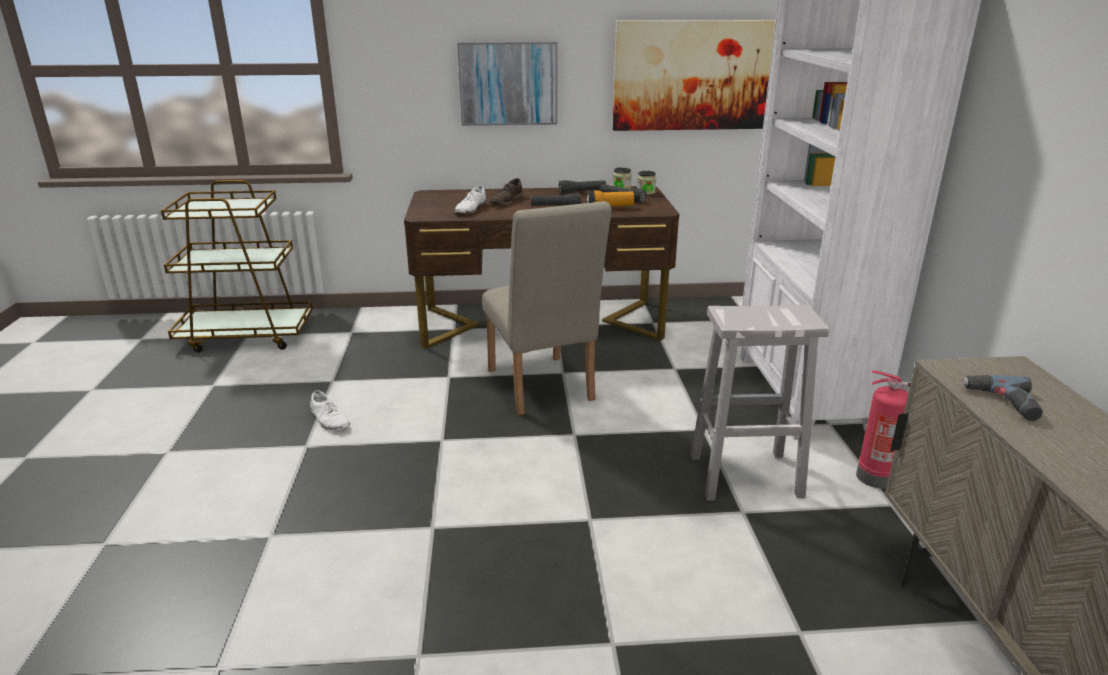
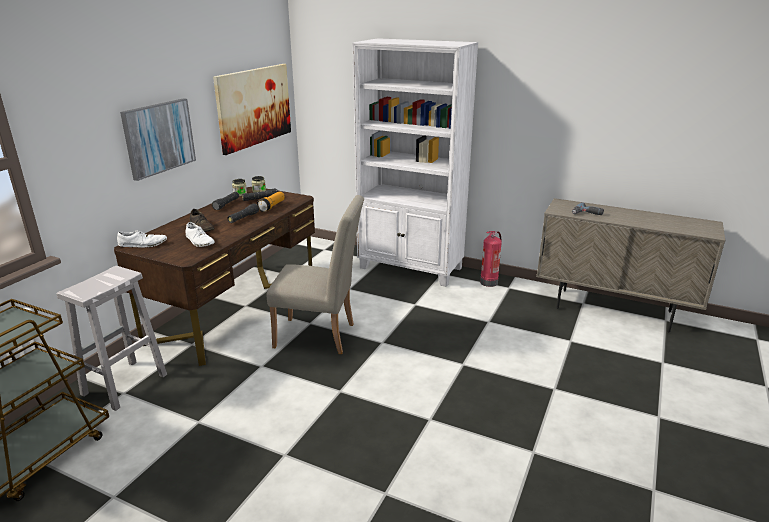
camera: 60 degrees left, 0 degrees up
(329, 419) = (259, 435): white shoe -> white shoe (143, 244)
(743, 476) = (462, 310): white stool -> white stool (124, 385)

